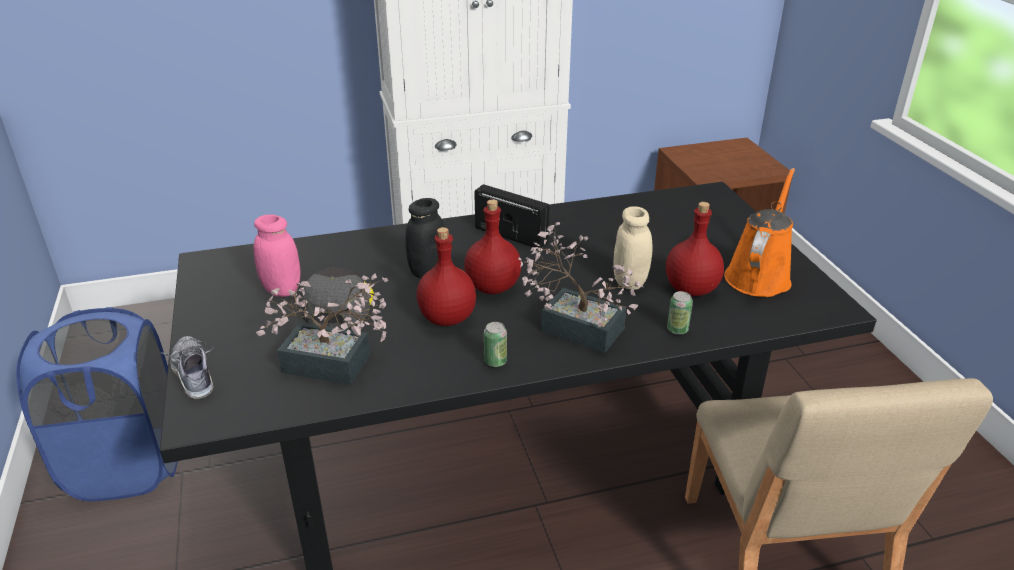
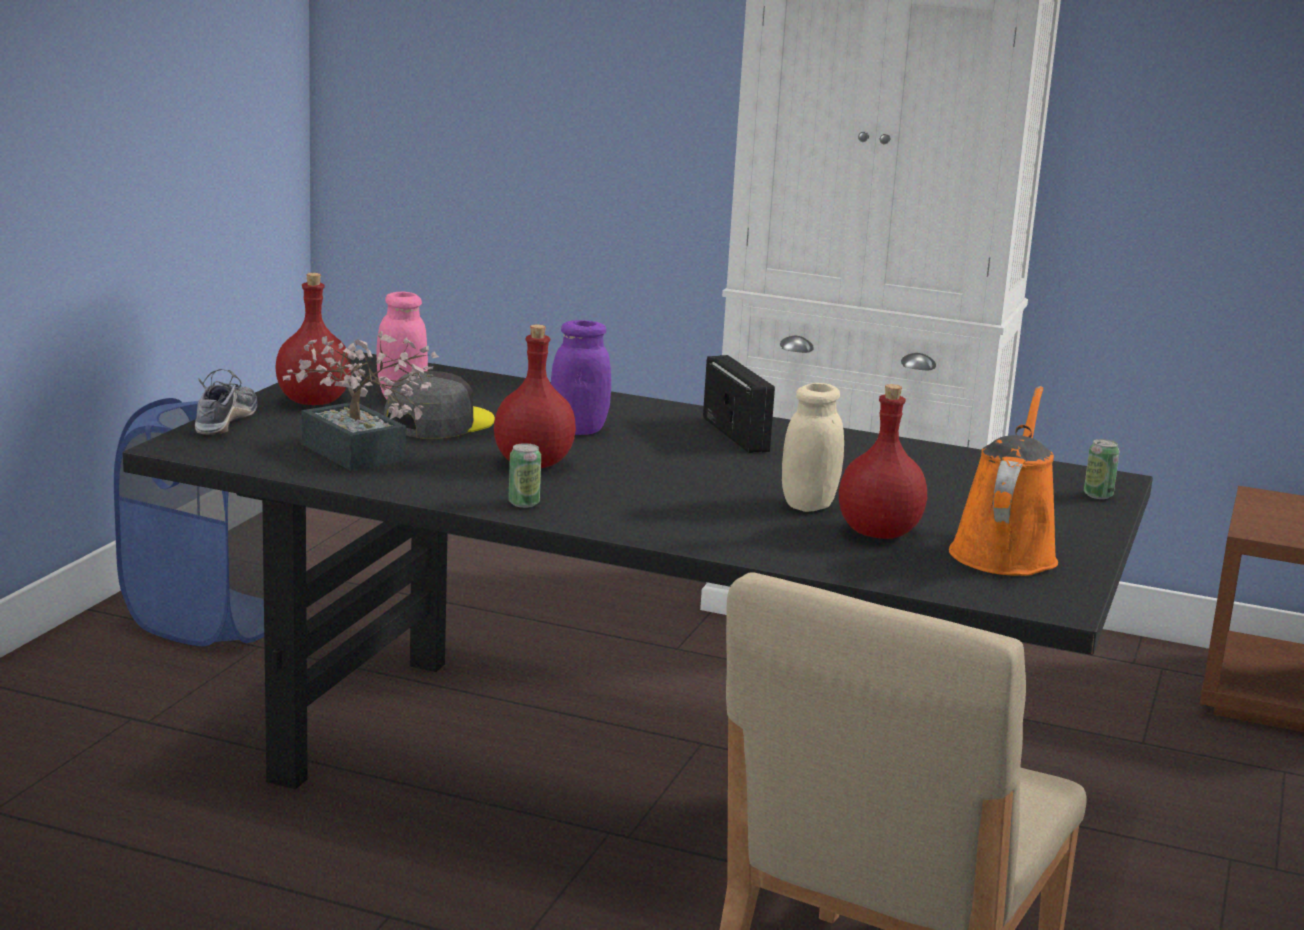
camera: 35 degrees right, 15 degrees down
(427, 271) = (579, 430): black jar -> purple jar
(494, 287) = (631, 460): red bottle -> red bottle (315, 402)
(574, 326) = (664, 511): potted plant -> none
(677, 329) = (787, 551): can -> can (1098, 495)
(759, 275) = (1004, 552): orange watering can -> orange watering can turned 45 degrees counterclockwise

